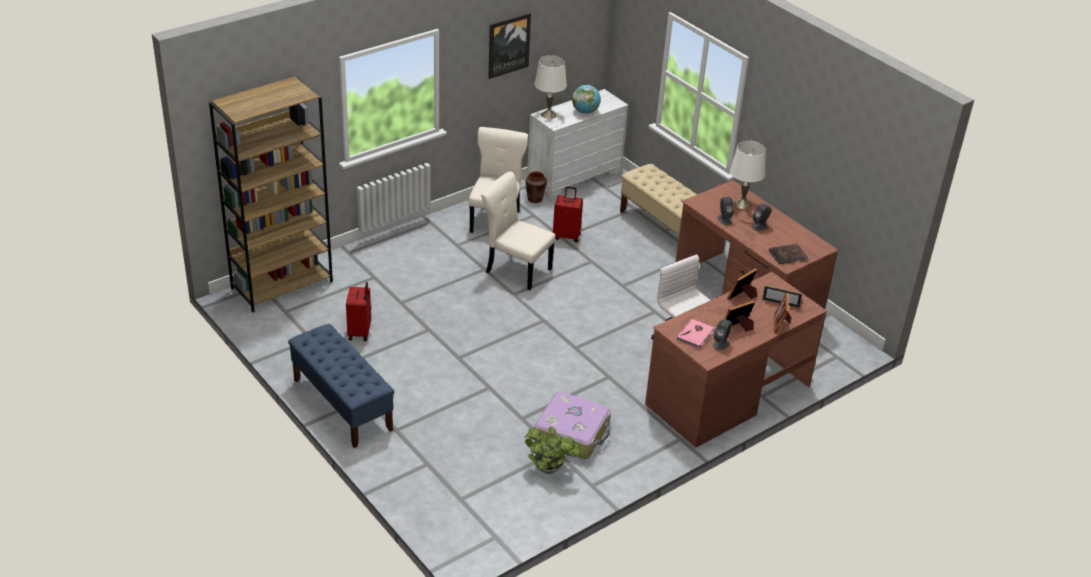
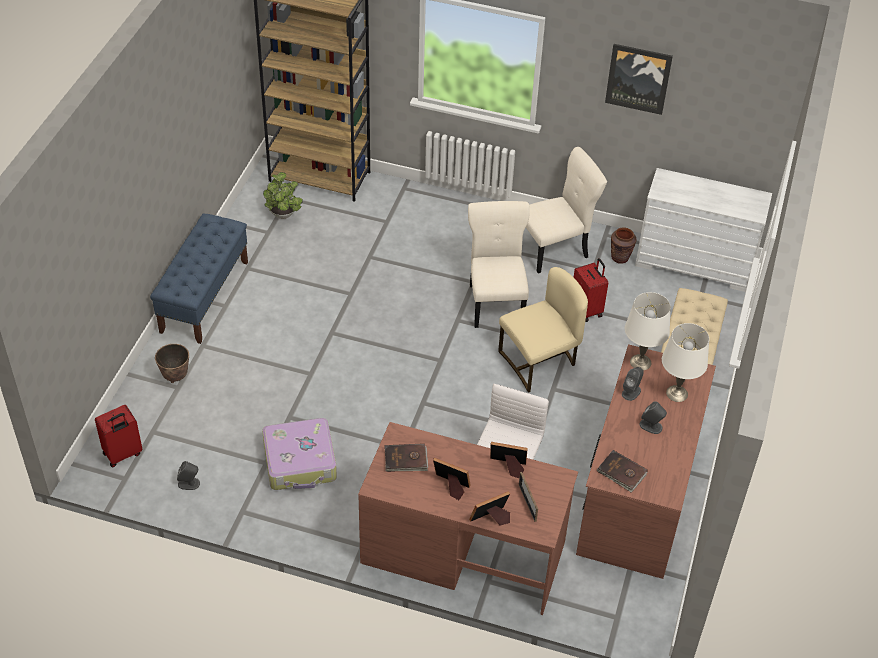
camera: 55 degrees right, 10 degrees up
(360, 332) = (305, 255): red suitcase -> red suitcase (123, 454)
(413, 460) = (175, 376): none -> planter
(548, 114) = (671, 180): white table lamp -> white table lamp (641, 362)
(550, 469) = (239, 471): potted plant -> potted plant (283, 215)
(585, 112) = (710, 201): globe -> none
(592, 279) = (539, 362): none -> beige chair
(696, 335) = (406, 459): pink book -> brown book
(721, 344) = (411, 485): grey speaker -> grey speaker (189, 483)

